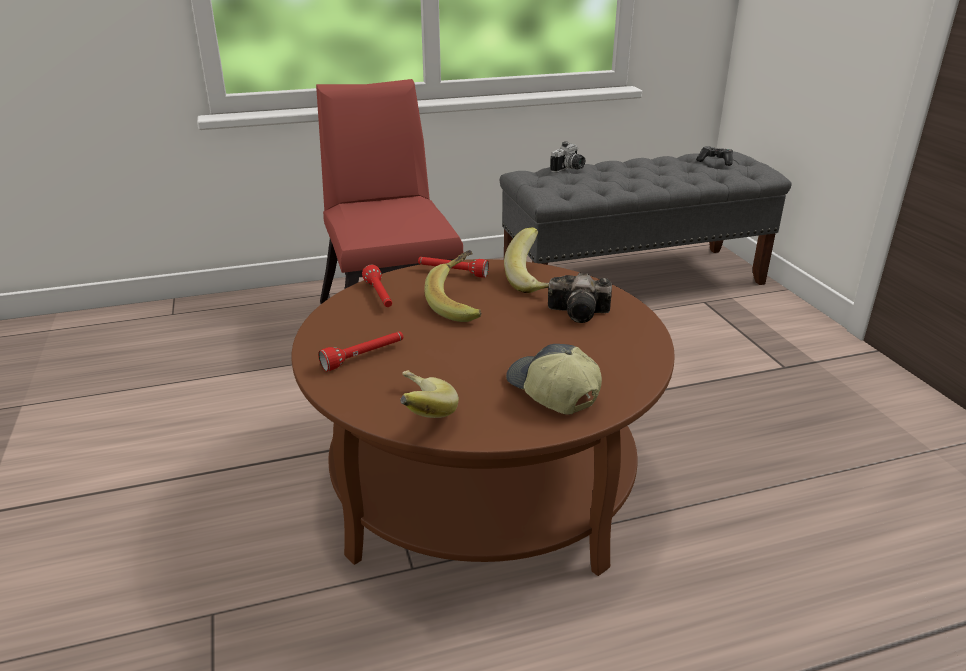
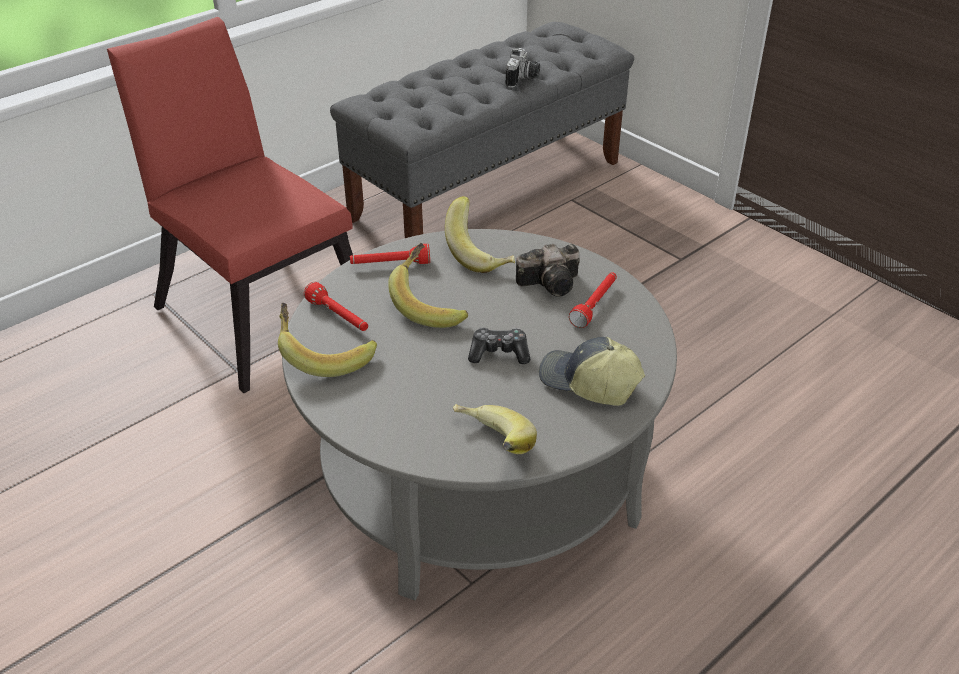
camera: 25 degrees left, 10 degrees up
(345, 317) = (324, 355): none -> banana
(364, 357) = (386, 398): red flashlight -> red flashlight (595, 305)
(482, 481) = (479, 471): brown coffee table -> grey coffee table
(569, 169) = (408, 84): camera -> camera (523, 79)
(715, 161) = (551, 43): game controller -> game controller (499, 353)

